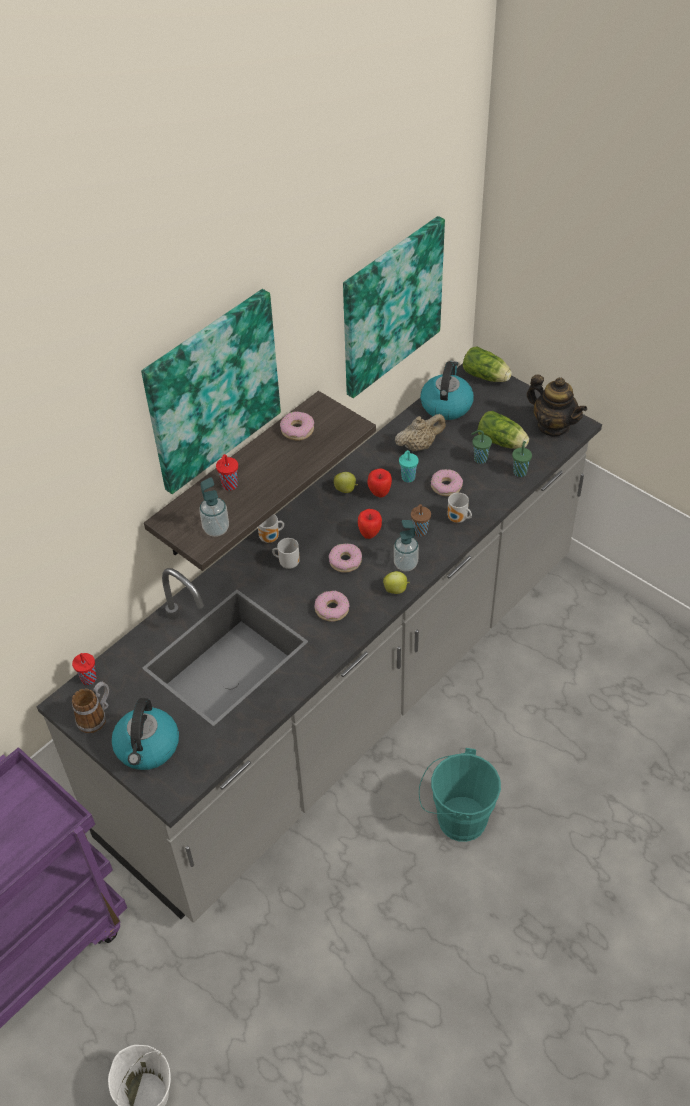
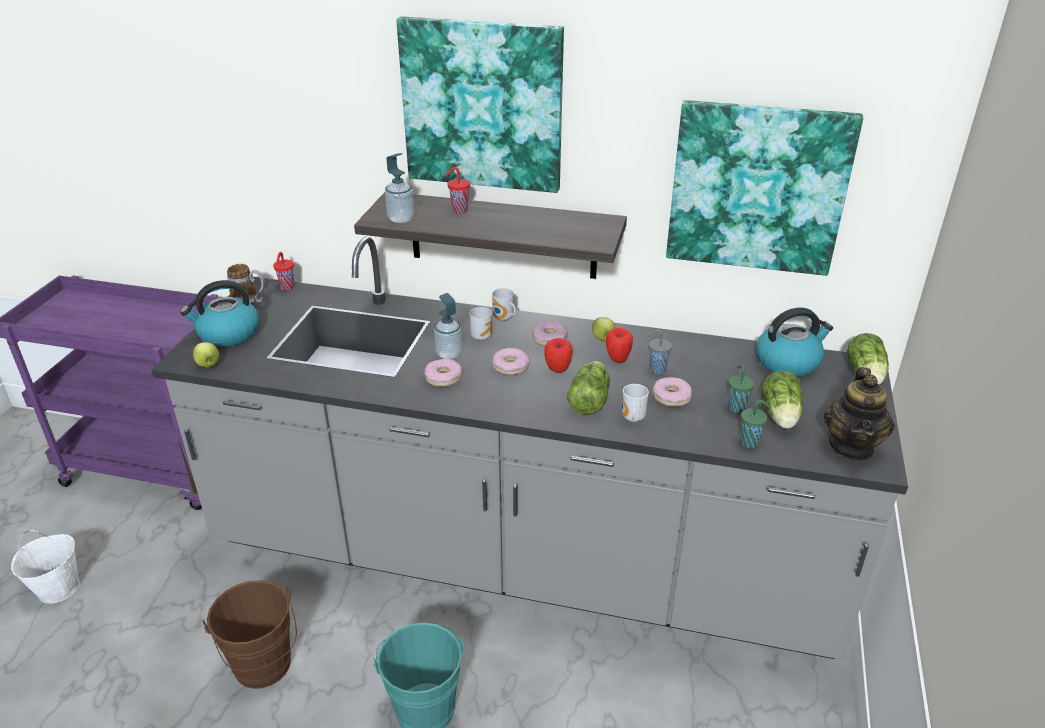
camera: 60 degrees right, 15 degrees down
(297, 430) = (561, 220): donut -> donut (549, 339)
(359, 924) = (264, 670): none -> brown bucket
(396, 589) = (498, 408): apple -> apple (208, 365)
(405, 564) = (538, 403): soap dispenser -> soap dispenser (449, 354)
(407, 478) = (656, 369): turquoise cup -> grey cup
(419, 445) = (709, 363): beige teapot -> none
(419, 532) = (590, 399): brown cup -> lettuce

